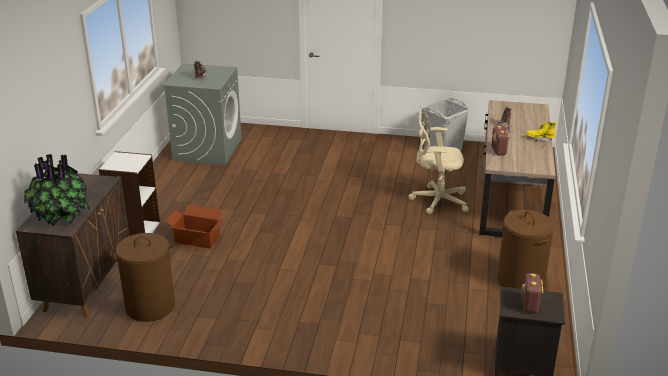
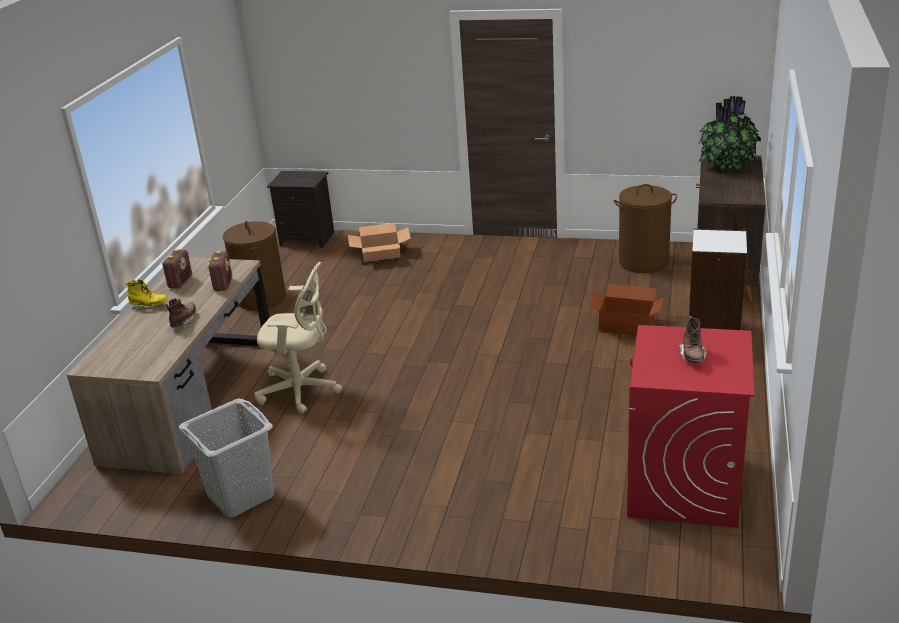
camera: 175 degrees left, 0 degrees up
(207, 149) = (684, 486): grey washing machine -> red washing machine
(423, 335) = (381, 253): none -> cardboard box
(530, 305) = (300, 177): radio -> radio (180, 282)

